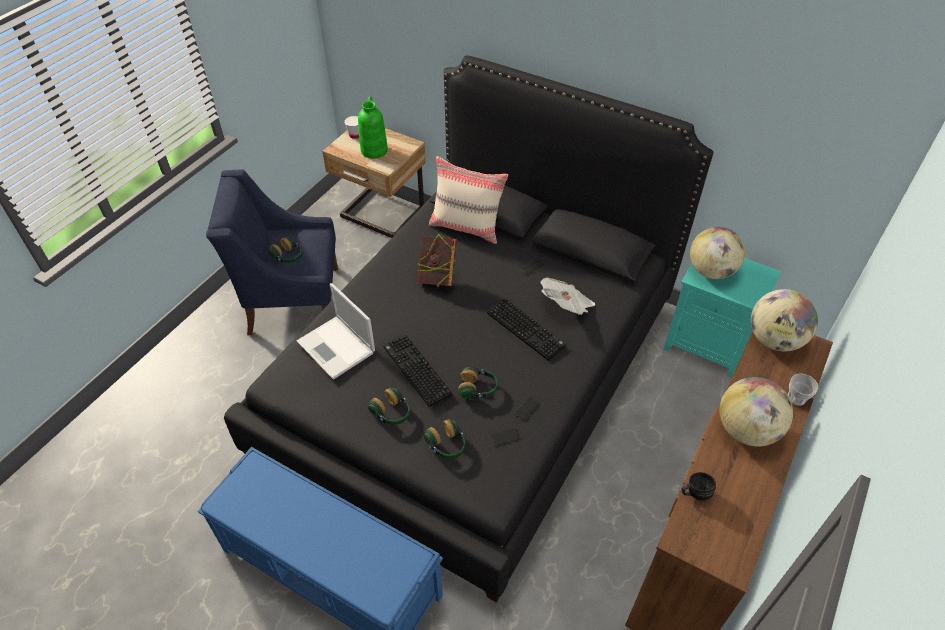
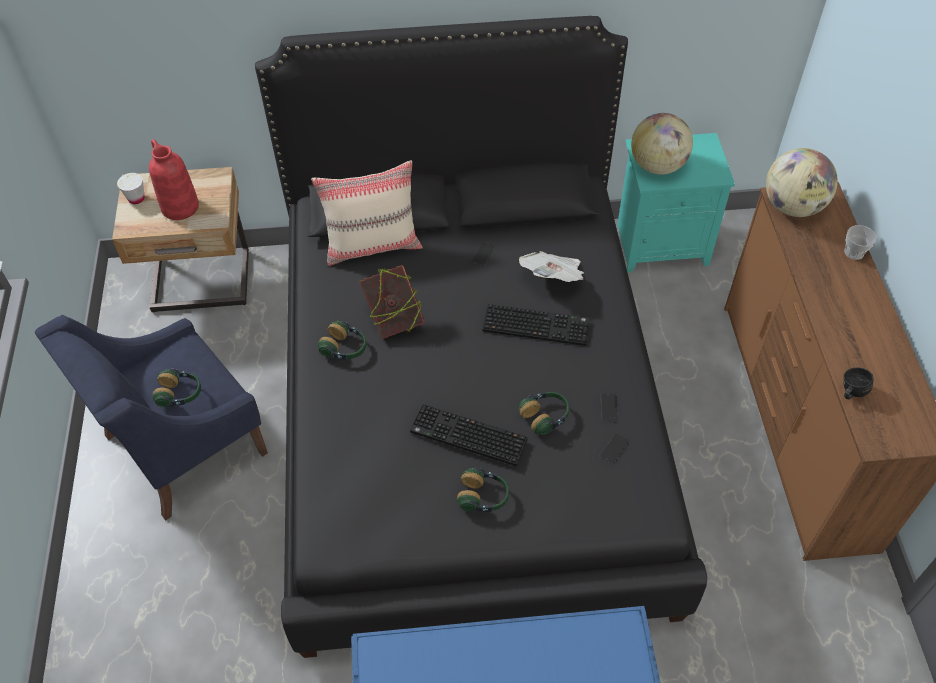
camera: 35 degrees left, 5 degrees up
(337, 348) = (359, 464): laptop -> none
(374, 150) = (179, 206): green vase -> red vase
(447, 445) = (568, 494): headphones -> headphones (345, 348)
(746, 430) = (841, 307): globe -> none

